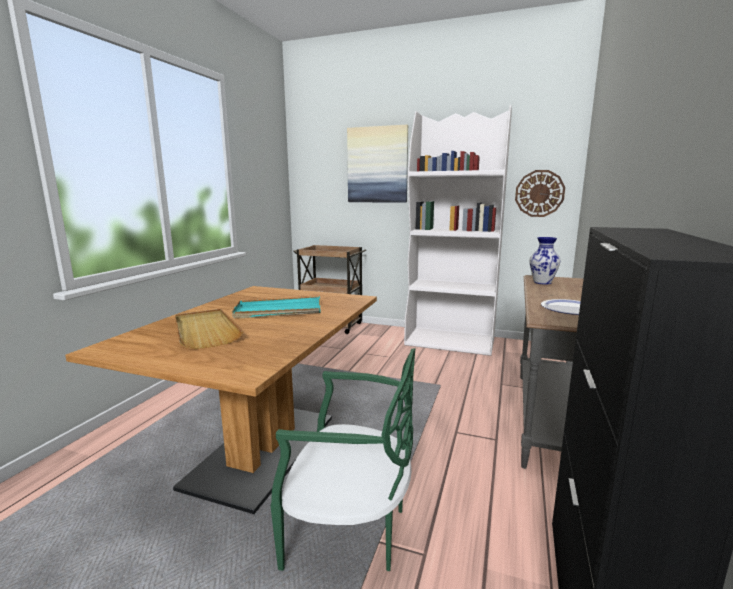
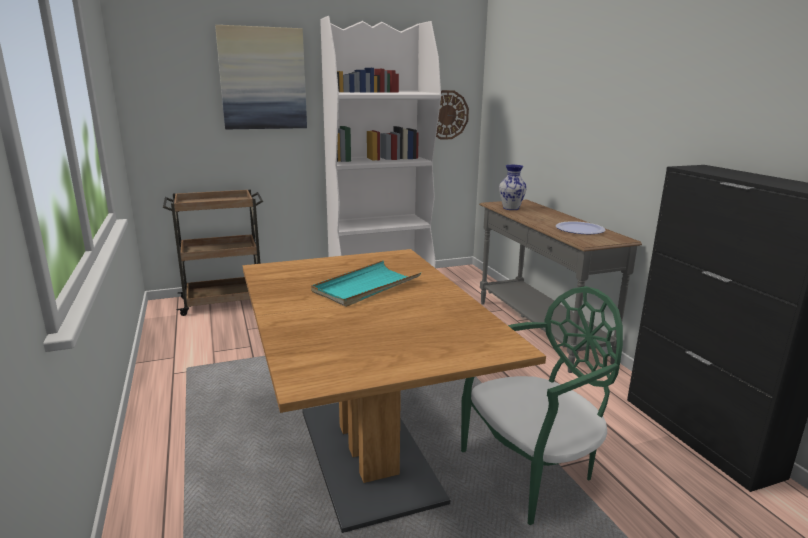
camera: 40 degrees left, 5 degrees up
(205, 331) = (357, 327): beige tray -> none

